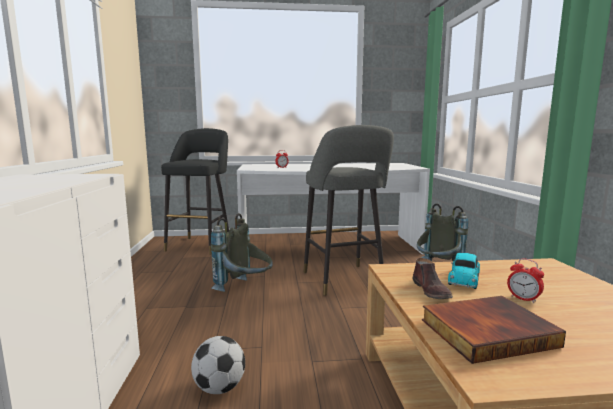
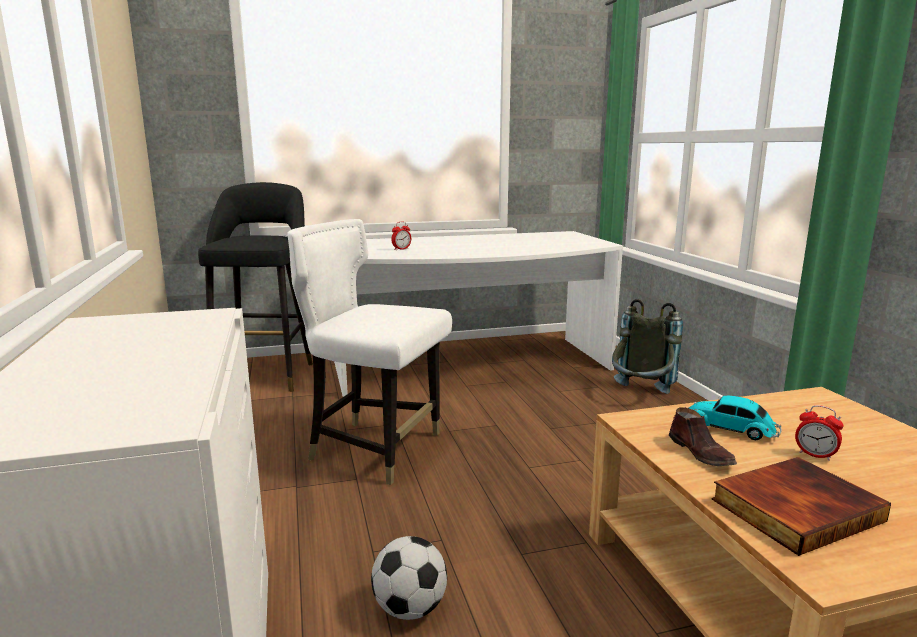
camera: 10 degrees left, 5 degrees up
(245, 289) = (375, 449): grey backpack -> white chair
(344, 281) = (517, 423): grey stool -> none
(464, 278) = (731, 428): toy car -> toy car turned 105 degrees clockwise

